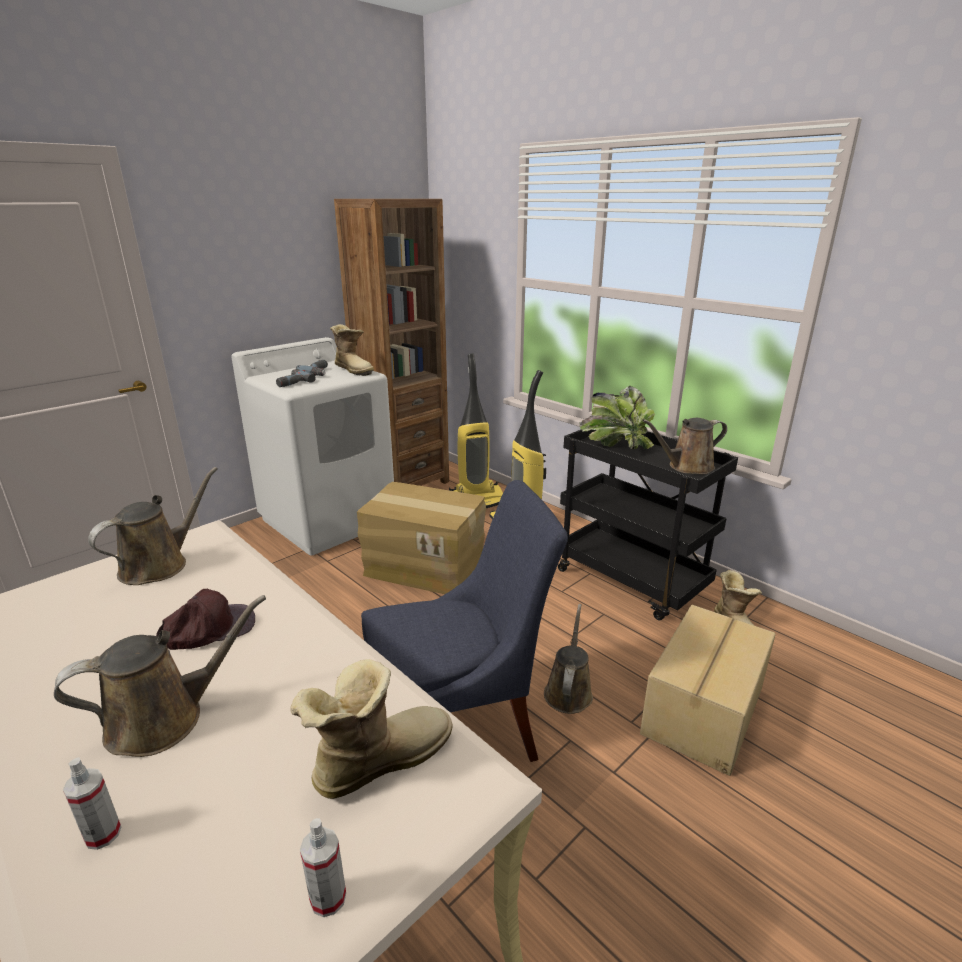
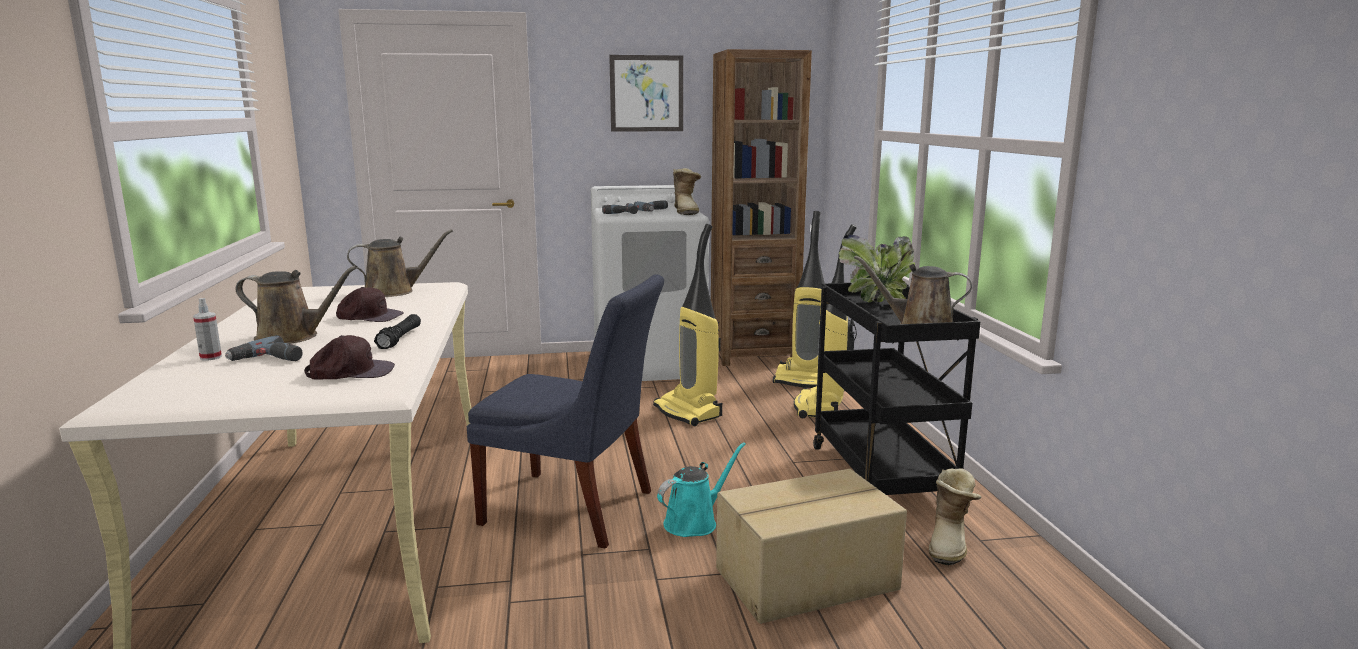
camera: 35 degrees right, 10 degrees down
(213, 792) = (268, 360): none -> power drill
(272, 244) = (646, 93): none -> picture
(325, 659) = (400, 339): none -> black flashlight
(328, 898) = (249, 396): spray bottle -> none
(378, 759) = (351, 372): boot -> brown cap
(425, 566) = (689, 412): cardboard box -> vacuum cleaner
(568, 691) = (694, 522): brown watering can -> turquoise watering can

